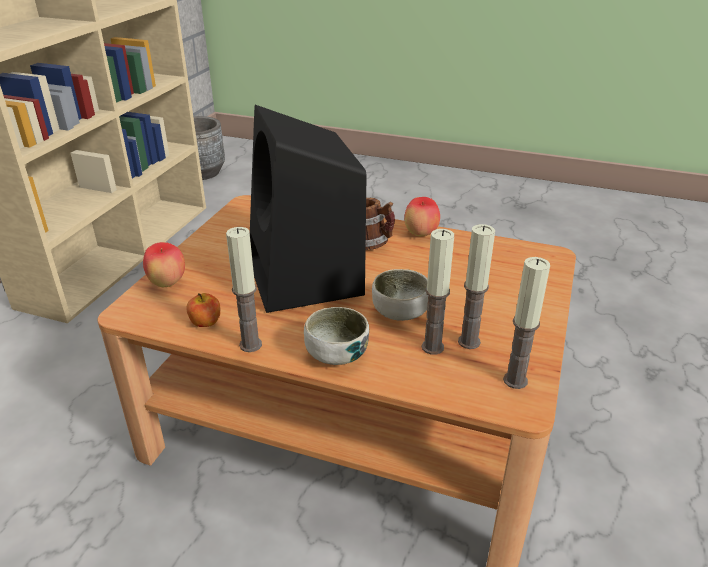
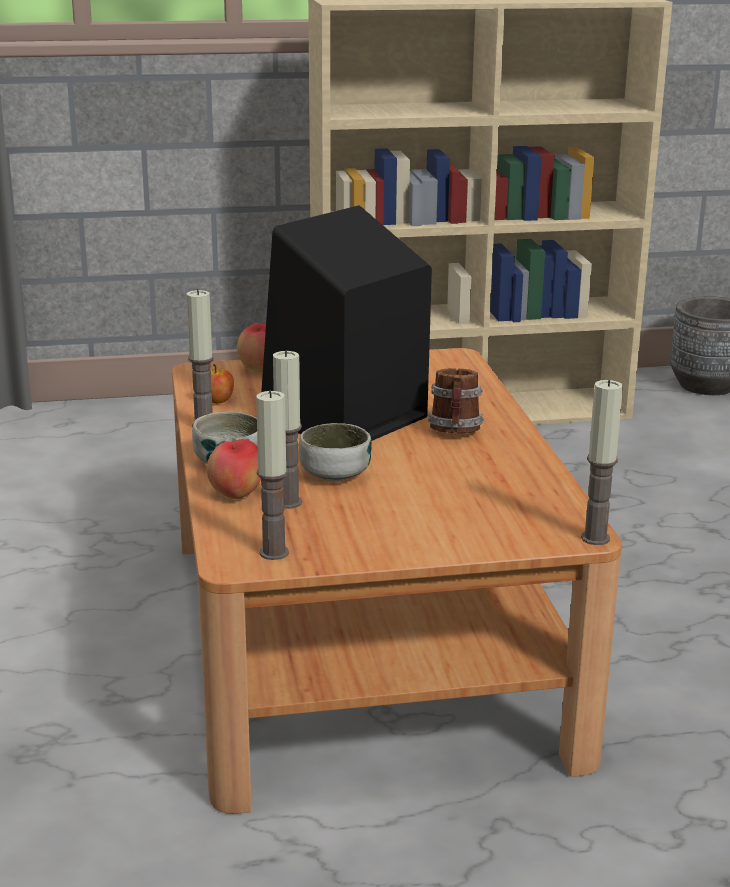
camera: 60 degrees right, 10 degrees down
(420, 234) = (521, 451): apple -> apple (236, 495)
(469, 342) = (319, 518): candle -> candle (595, 538)

